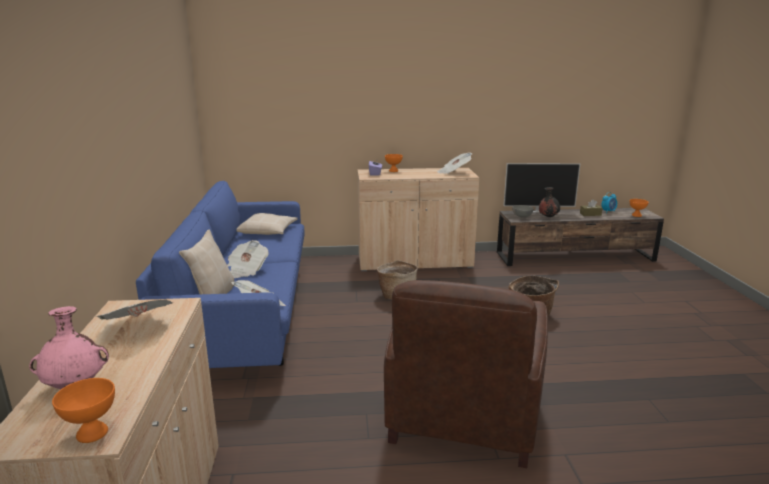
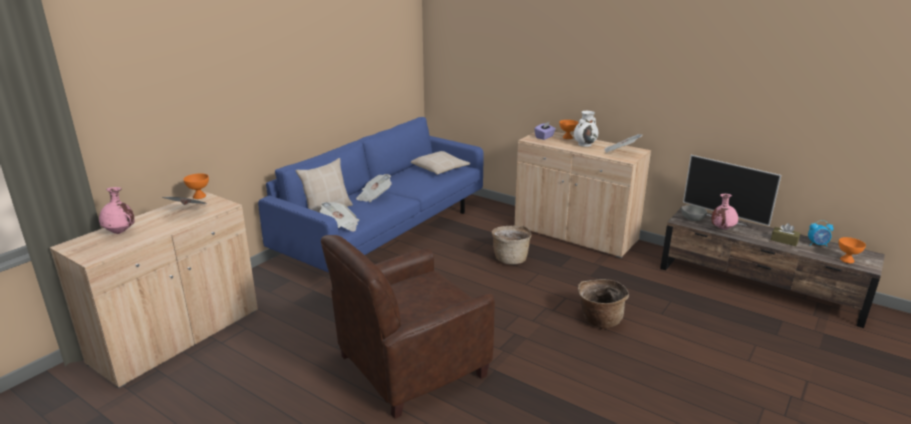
camera: 40 degrees right, 5 degrees up
(91, 434) = (91, 255): orange bowl -> orange bowl (199, 196)
(417, 172) = (585, 144): none -> white vase
(548, 217) = (722, 228): black vase -> pink vase

